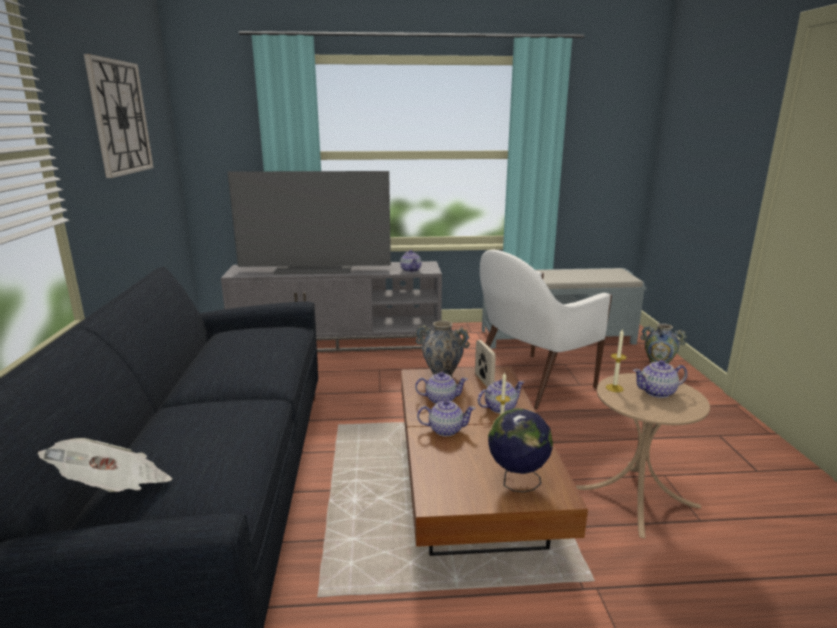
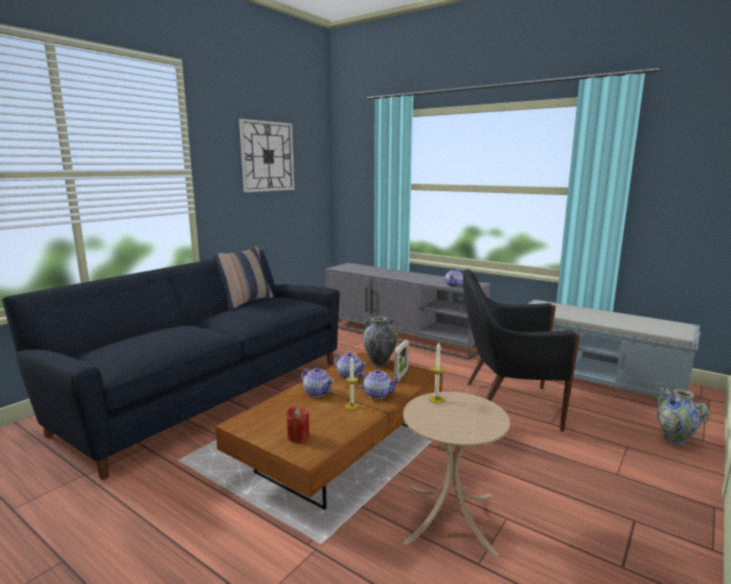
camera: 40 degrees right, 5 degrees down
(115, 488) = (95, 345): newspaper -> none
(203, 348) = (246, 302): none -> pillow
(315, 269) = (389, 273): television -> none
(517, 482) = (298, 436): globe -> red candle
(531, 381) = (508, 405): white armchair -> black armchair
(657, 392) = (466, 415): teapot -> none

